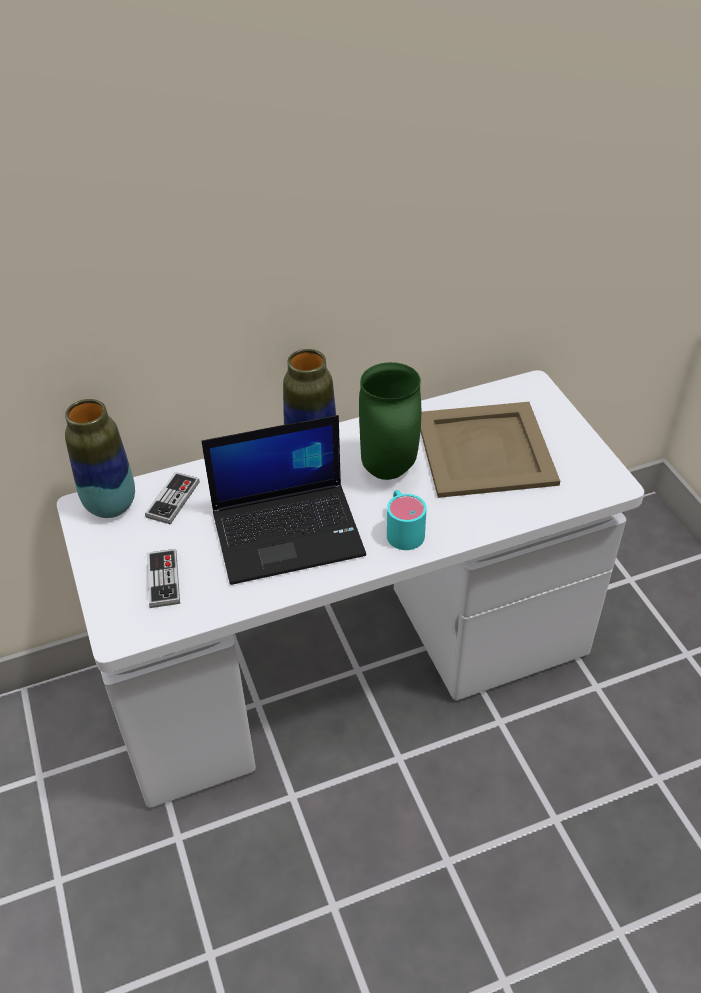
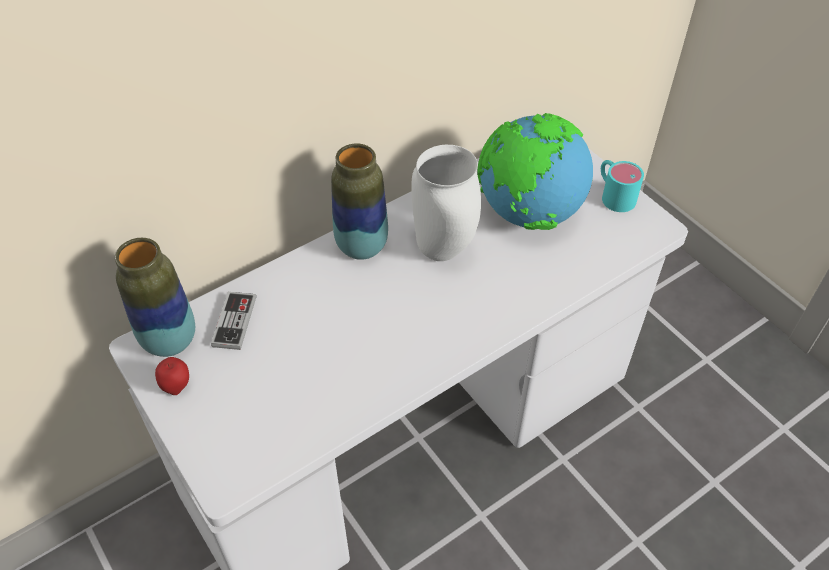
camera: 15 degrees left, 5 degrees up
(104, 545) = (177, 387): none -> apple
(163, 579) = (253, 412): game controller -> none
(289, 531) = (366, 334): laptop -> none
(387, 471) = (441, 251): green vase -> white vase
(402, 529) = (477, 310): turquoise mug -> turquoise mug (613, 194)
(484, 450) = (528, 214): beige tray -> globe

